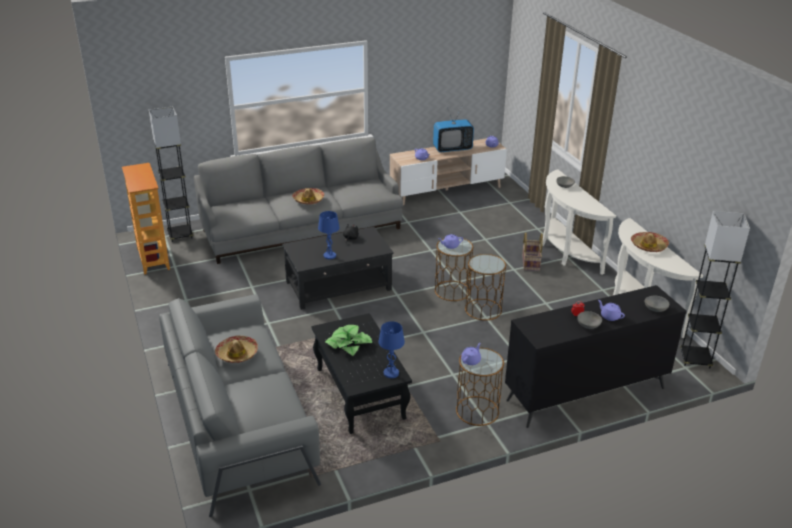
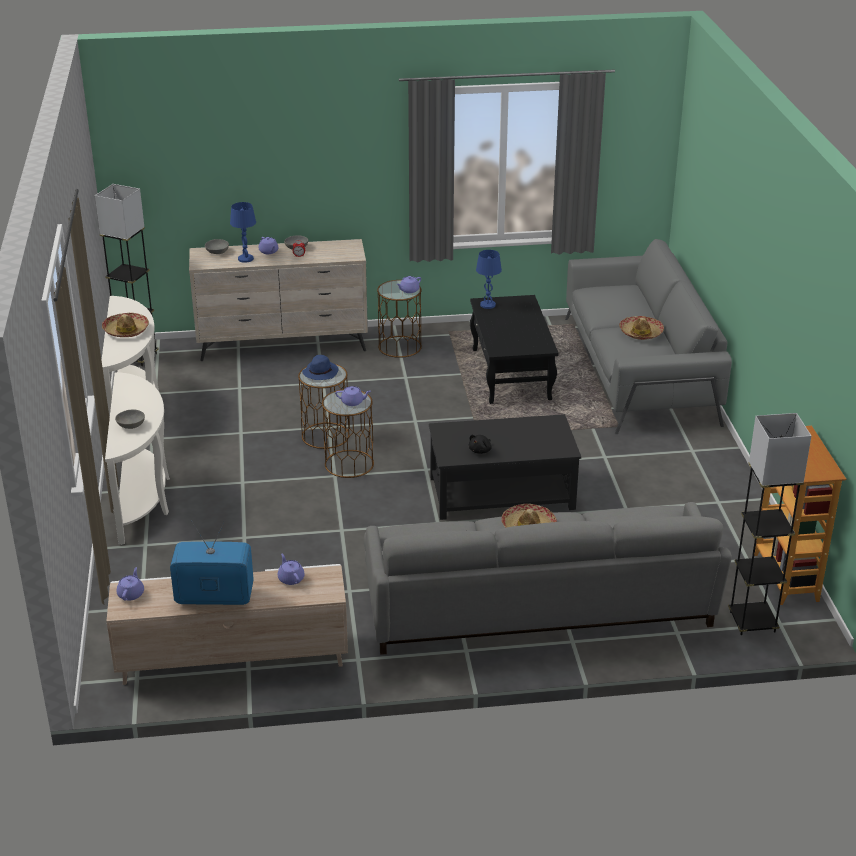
camera: 165 degrees left, 0 degrees up
(330, 256) = (517, 429): blue table lamp -> blue table lamp (245, 259)
(349, 344) = (522, 331): potted plant -> none
(489, 264) = (320, 372): none -> blue hat
(530, 263) = (211, 488): basket -> none
(585, 394) = (283, 345): black dresser -> beige dresser

